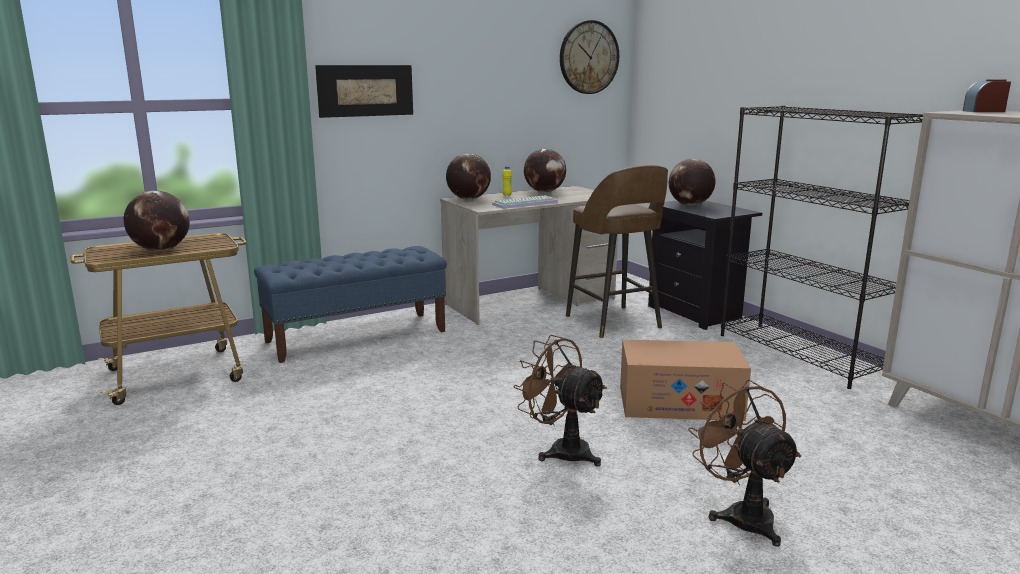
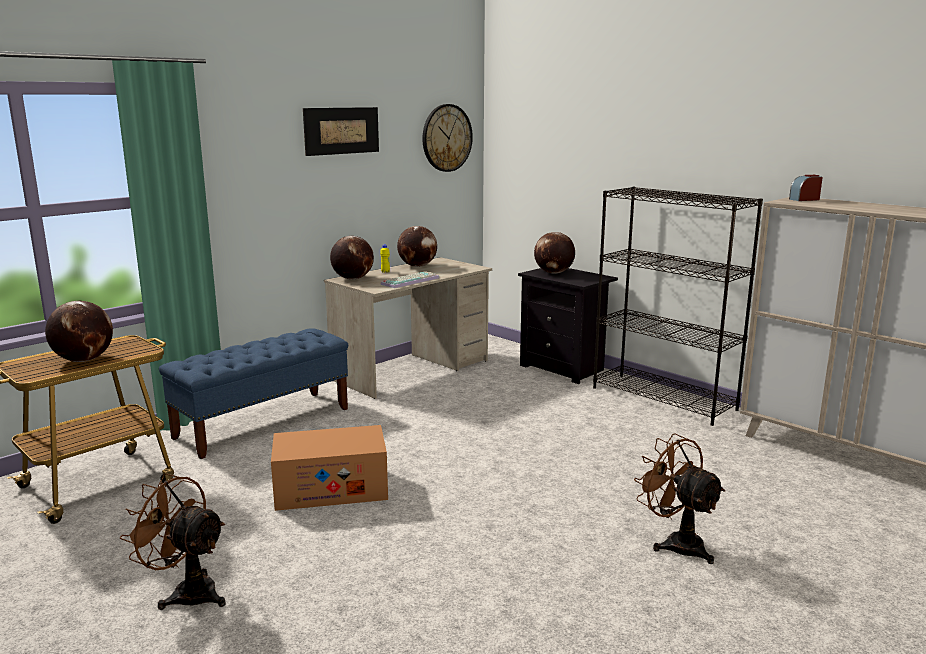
camera: 15 degrees left, 0 degrees up
(365, 90) = (253, 181): picture -> picture (341, 130)
(561, 450) = (511, 509): brown fan -> brown fan (187, 592)
(614, 323) = (498, 385): brown stool -> none
(679, 403) = (587, 454): cardboard box -> cardboard box (331, 489)

